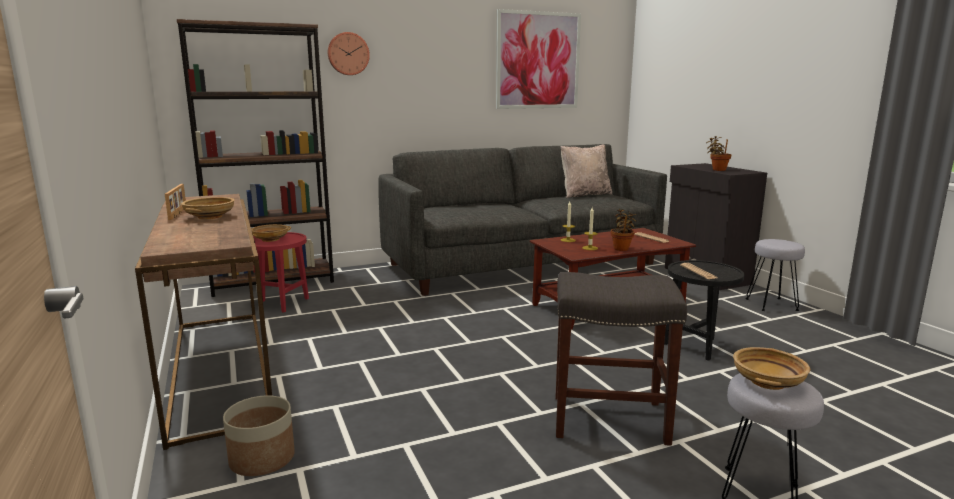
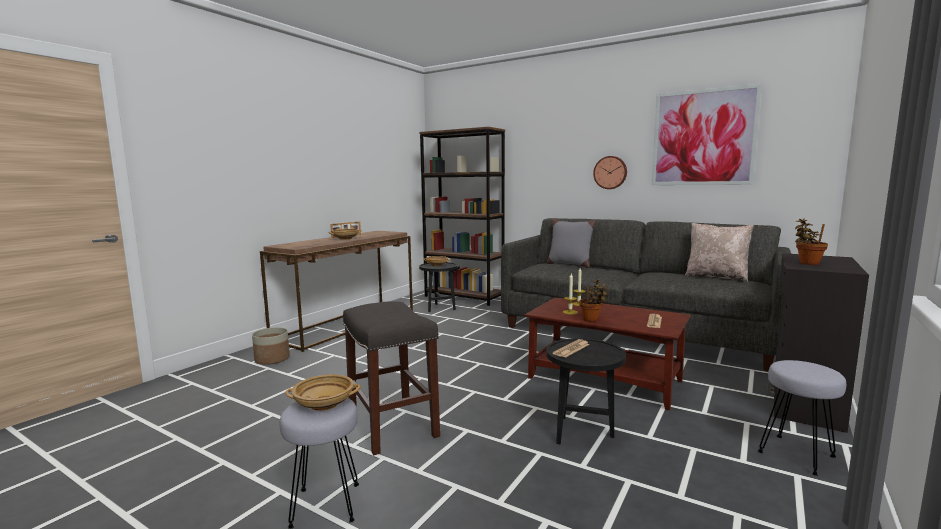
camera: 55 degrees right, 5 degrees down
(281, 303) = (439, 307): red side table -> black side table
(348, 54) = (528, 144): wall clock -> wall clock (610, 172)
(449, 206) = (569, 264): none -> grey pillow

